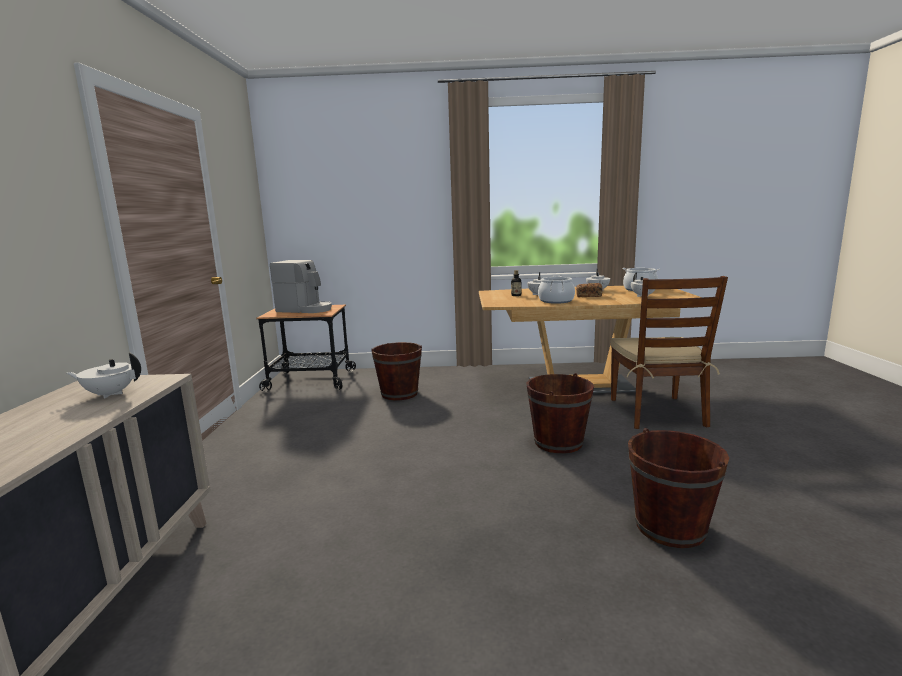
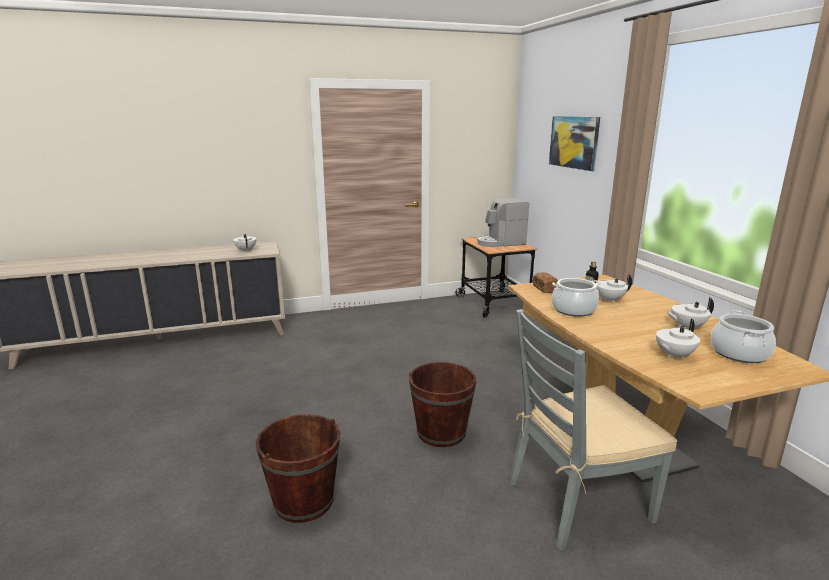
camera: 70 degrees right, 5 degrees up
(305, 309) = (500, 243): coffee machine -> coffee machine turned 75 degrees clockwise
(374, 190) = (574, 142): none -> picture
(399, 394) = (497, 341): brown bucket -> none
(588, 296) = (630, 324): bread -> bread (544, 288)
(657, 412) = (577, 501): brown chair -> grey chair

